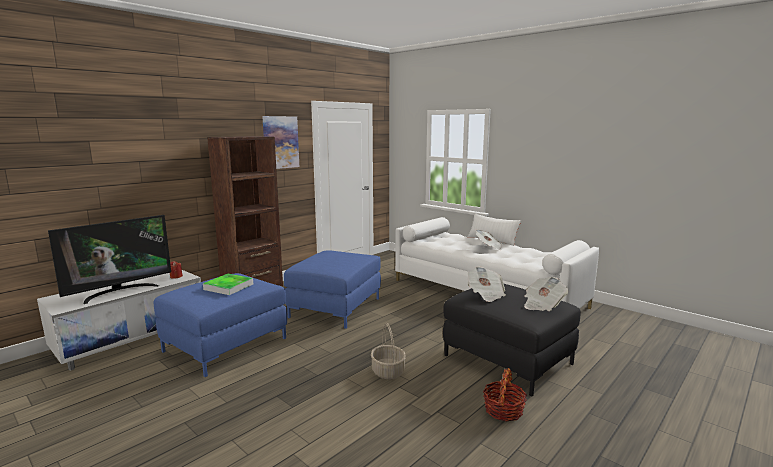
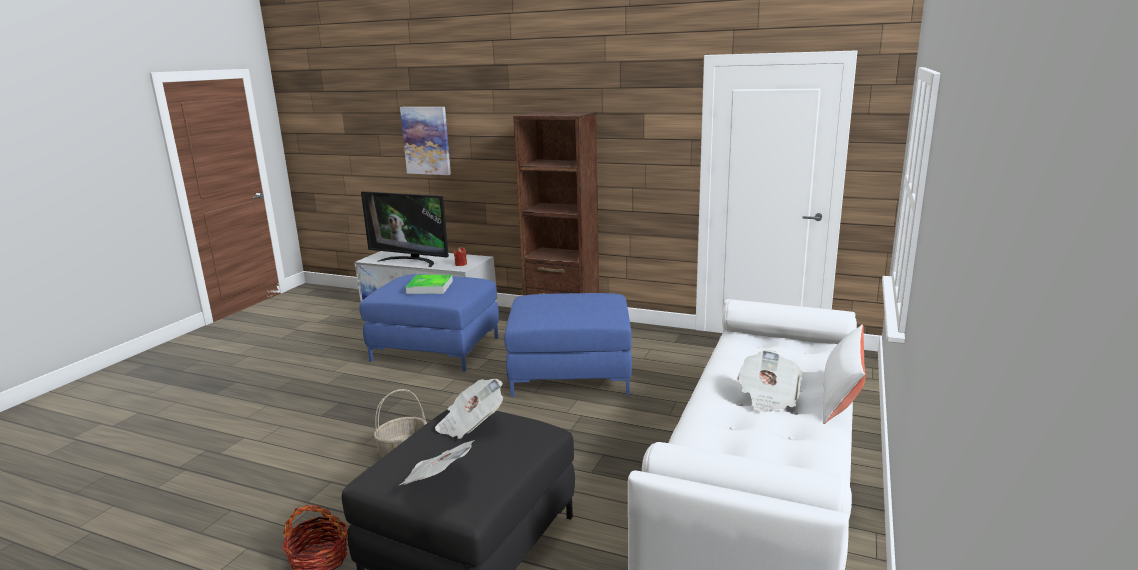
camera: 70 degrees right, 5 degrees up
(280, 142) = (640, 122): picture -> picture (426, 140)

